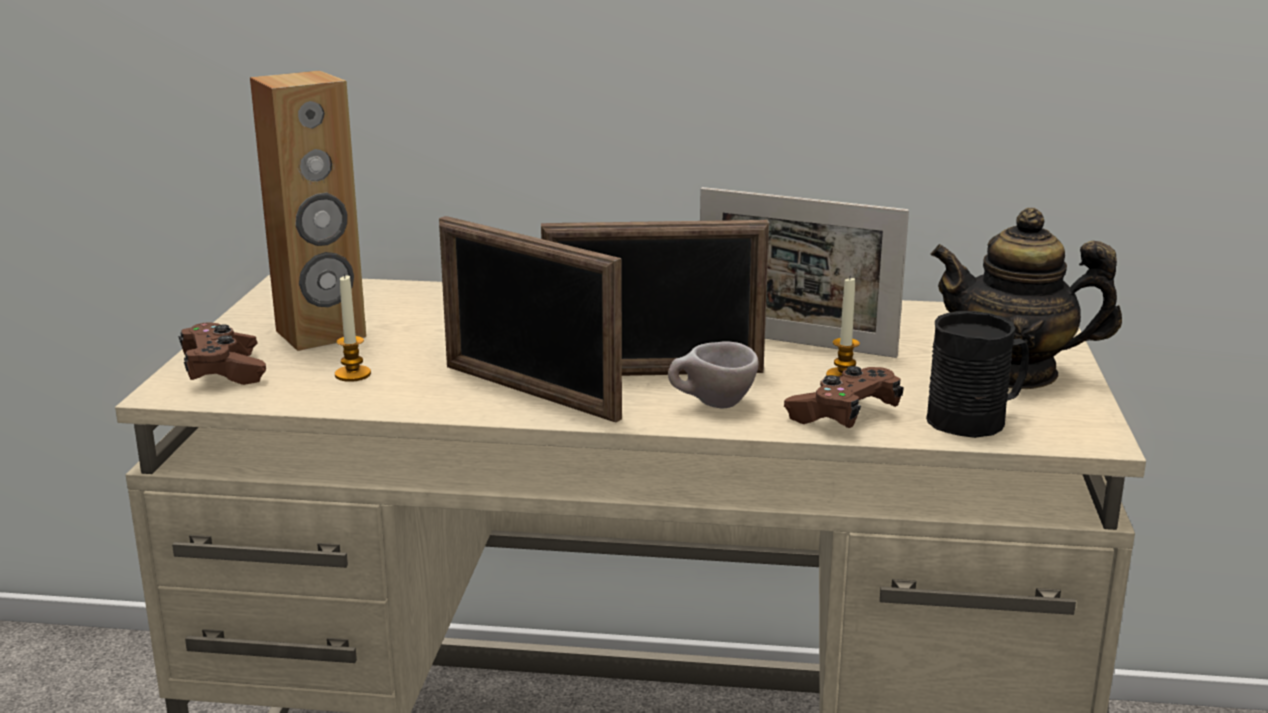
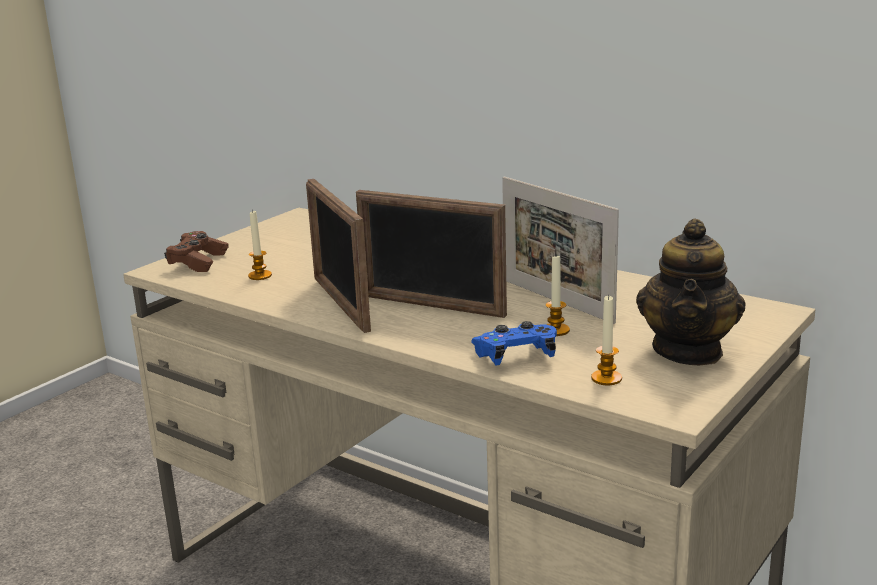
camera: 30 degrees right, 0 degrees up
(321, 334) = (276, 248): brown speaker -> none
(712, 406) = (438, 333): beige cup -> none
(844, 415) = (515, 357): brown game controller -> blue game controller
(976, 419) = (606, 378): black mug -> candle
(1014, 373) = (688, 351): teapot -> teapot turned 120 degrees counterclockwise

